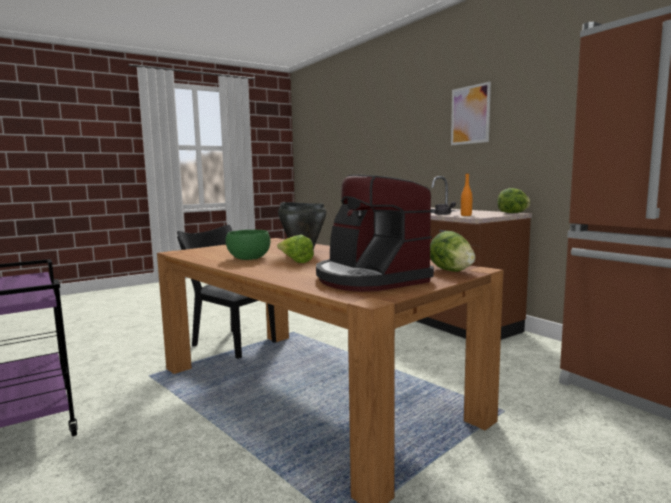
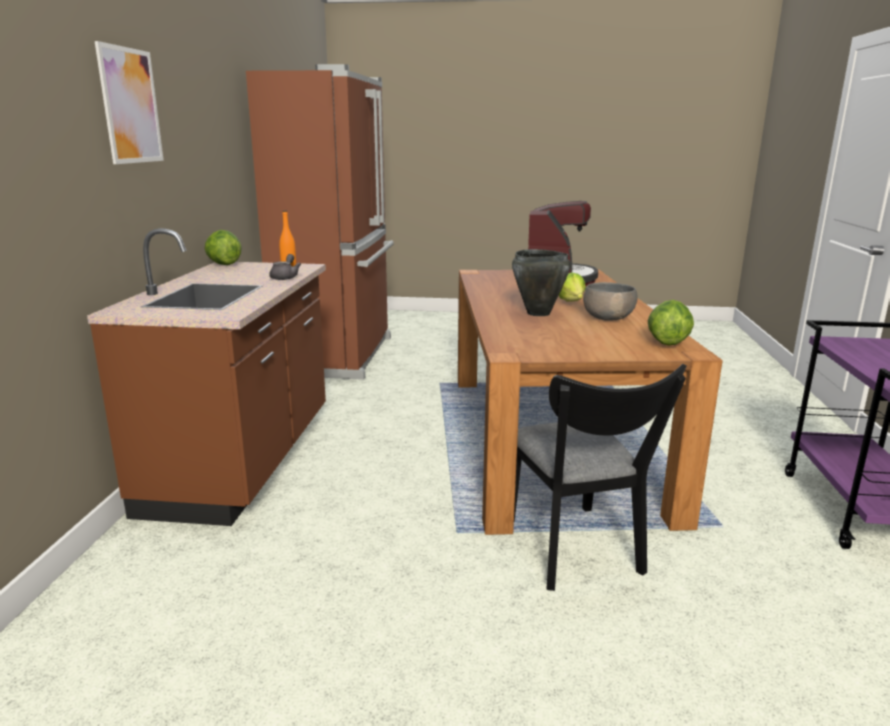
camera: 140 degrees left, 10 degrees up
(249, 258) = (607, 318): green bowl -> grey bowl
(451, 271) = (491, 274): lettuce -> lettuce (667, 342)

